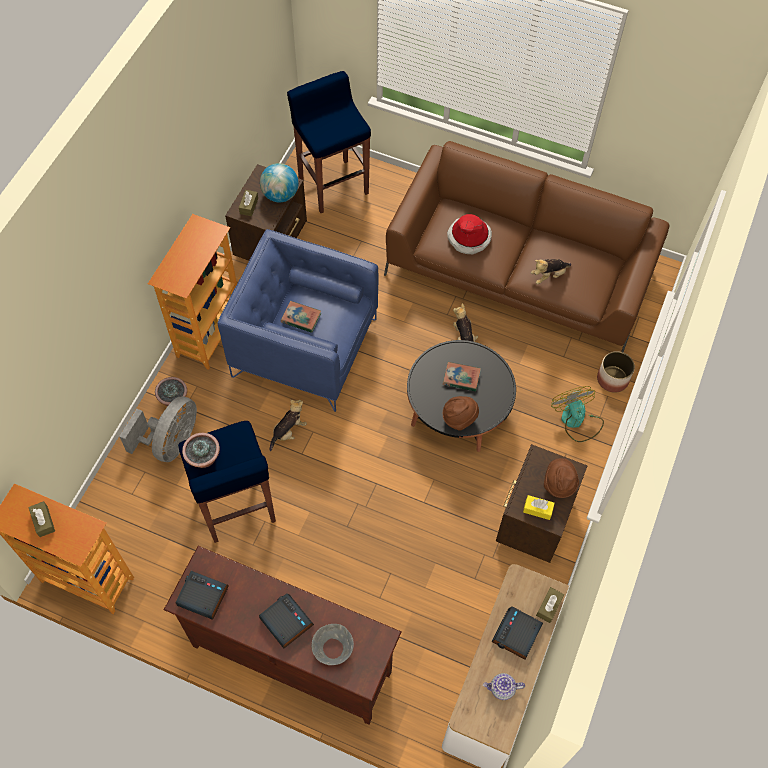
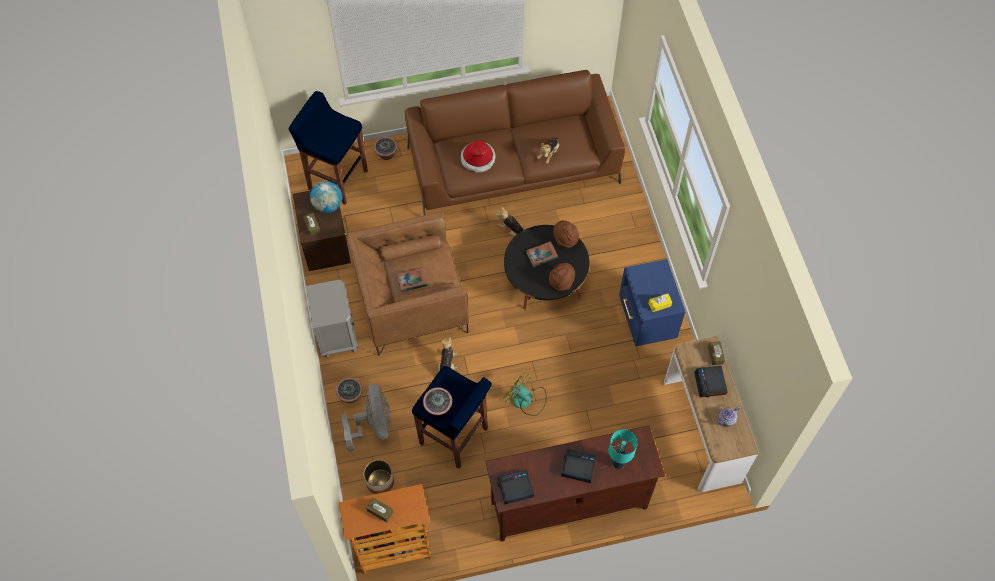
camera: 35 degrees left, 0 degrees up
(209, 333) = (336, 336): bookcase -> grey nightstand
(304, 348) = (411, 304): blue armchair -> brown armchair
(333, 648) = (618, 462): grey bowl -> turquoise table lamp
(400, 189) = (386, 154): none -> potted plant
(532, 521) = (646, 320): brown nightstand -> blue nightstand
(558, 484) = (659, 281): brown hat -> brown hat (565, 240)
(576, 421) = (624, 239): fan -> fan (526, 400)
(612, 379) = (625, 199): planter -> planter (379, 481)

